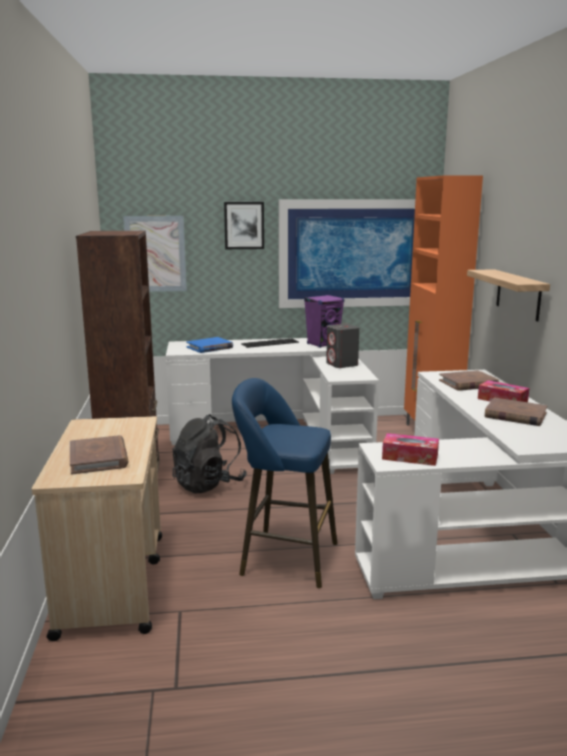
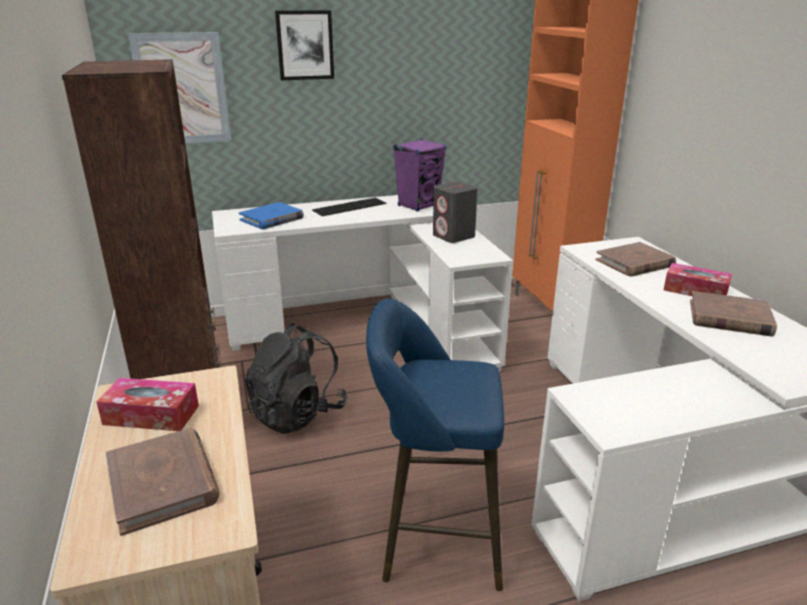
camera: 10 degrees left, 10 degrees up
(354, 253) = (450, 82): picture -> none
(410, 457) = (634, 412): tissue box -> tissue box (151, 415)
(518, 294) = (705, 143): shelf -> none

